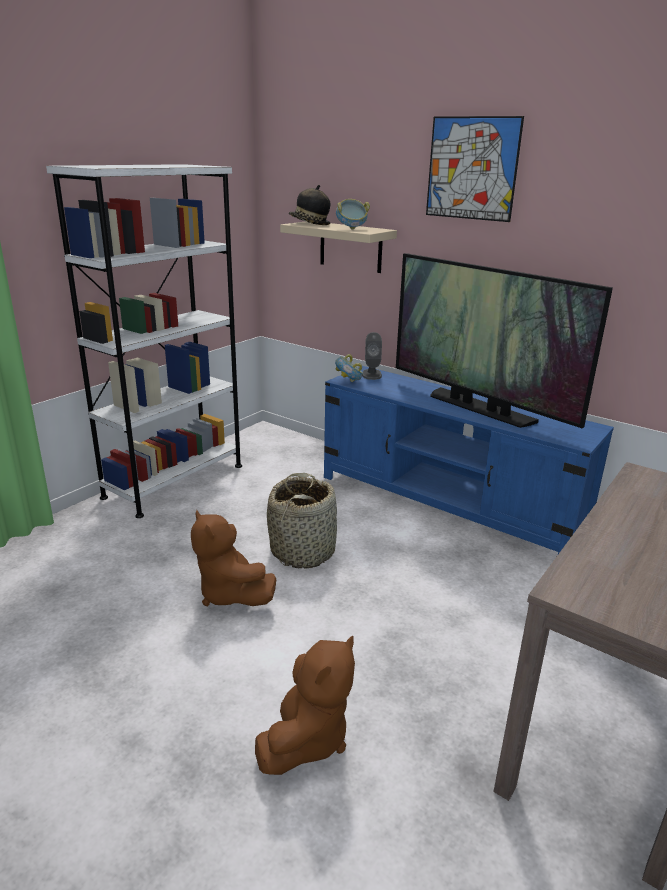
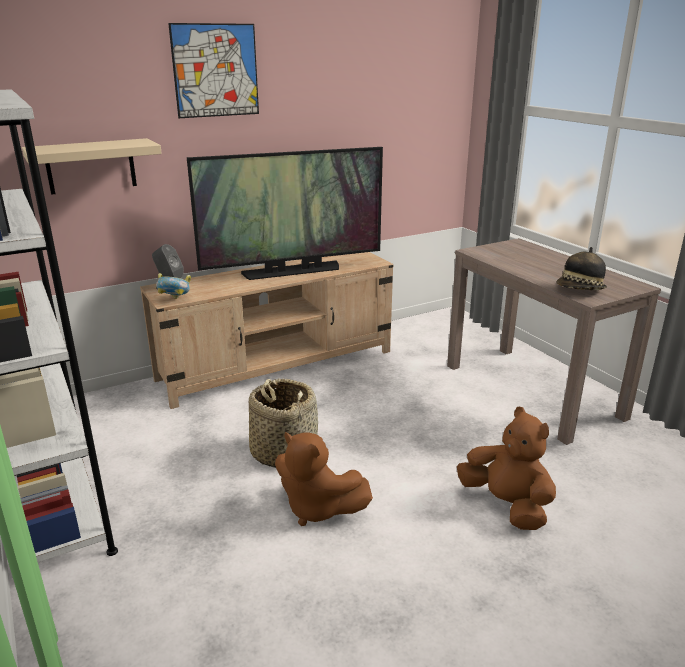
camera: 65 degrees left, 0 degrees up
(230, 594) = (317, 508): brown plush toy -> brown plush toy turned 45 degrees clockwise
(309, 224) = (51, 148): hat -> hat (580, 290)
(351, 229) = (117, 144): bowl -> none
(448, 504) = (278, 365): blue tv stand -> beige tv stand

